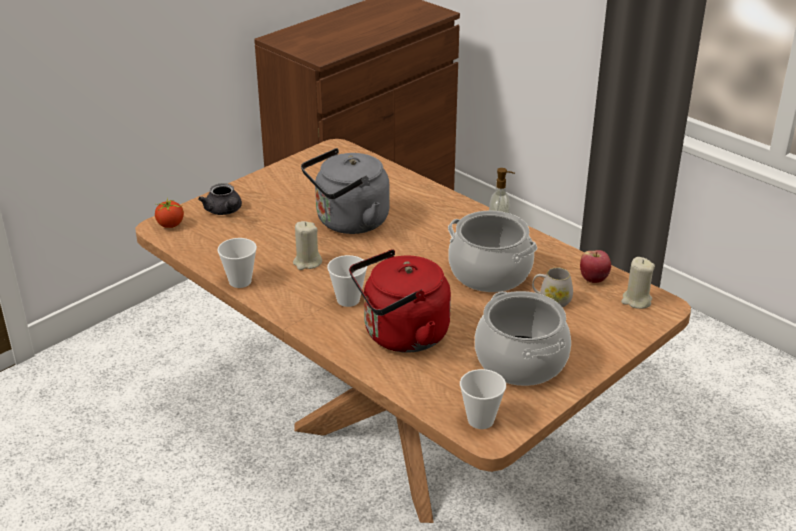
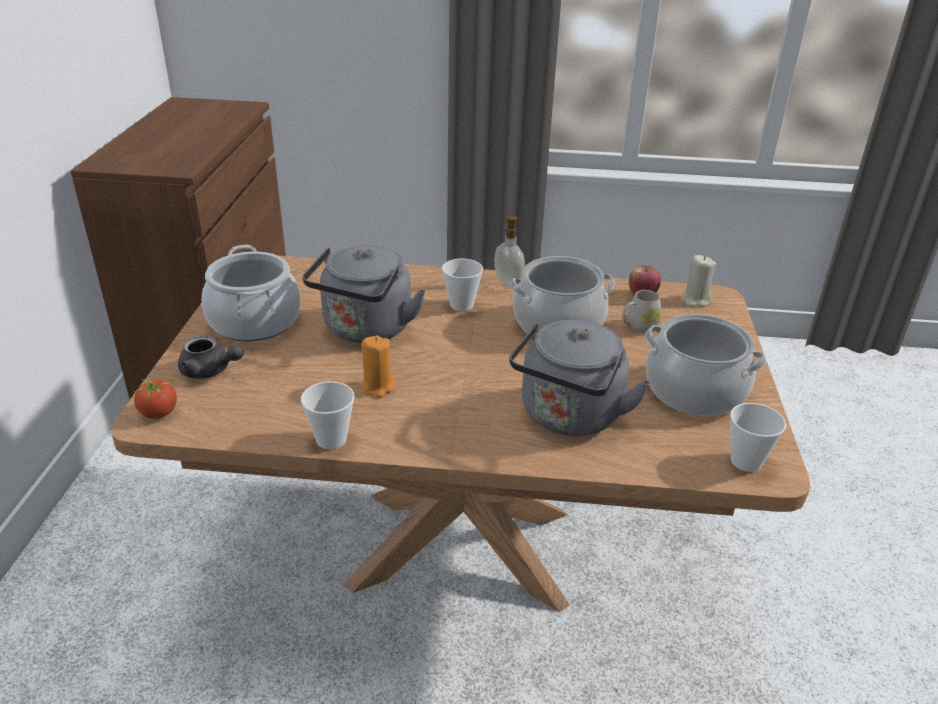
camera: 40 degrees left, 0 degrees up
(287, 189) = (255, 321): none -> cooking pot
(307, 262) = (378, 387): beige candle -> orange candle
(348, 300) = (471, 406): cup -> cup (461, 305)
(401, 336) = (569, 417): red kettle -> grey kettle

